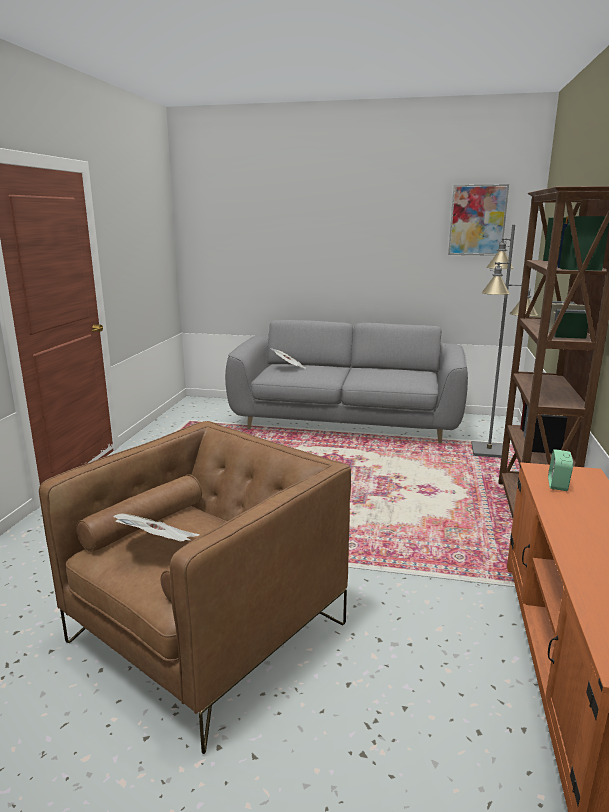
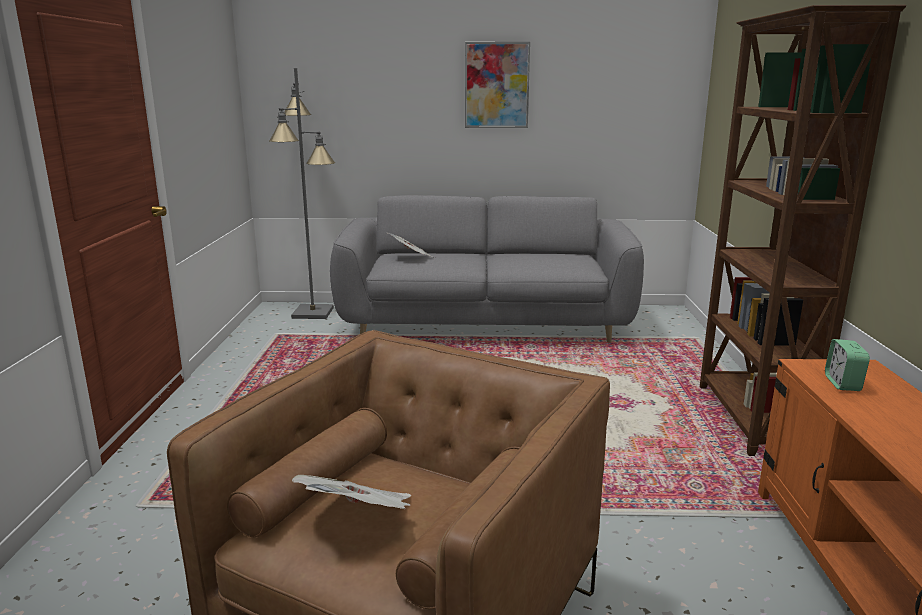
camera: 10 degrees left, 0 degrees up
(477, 220) = (634, 65): picture -> picture (496, 85)
(489, 451) = (671, 348): grey floor lamp -> grey floor lamp (313, 313)

